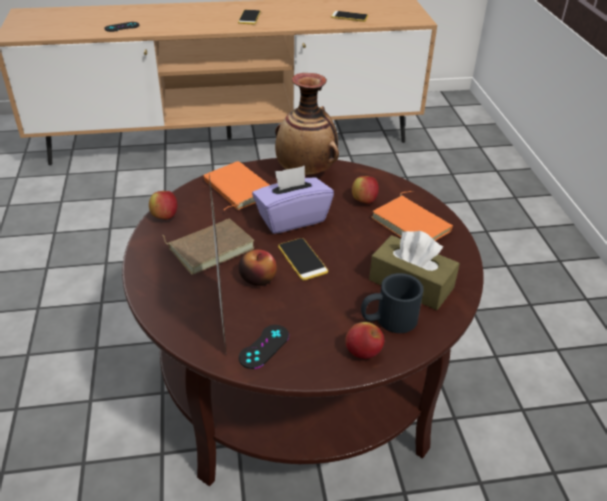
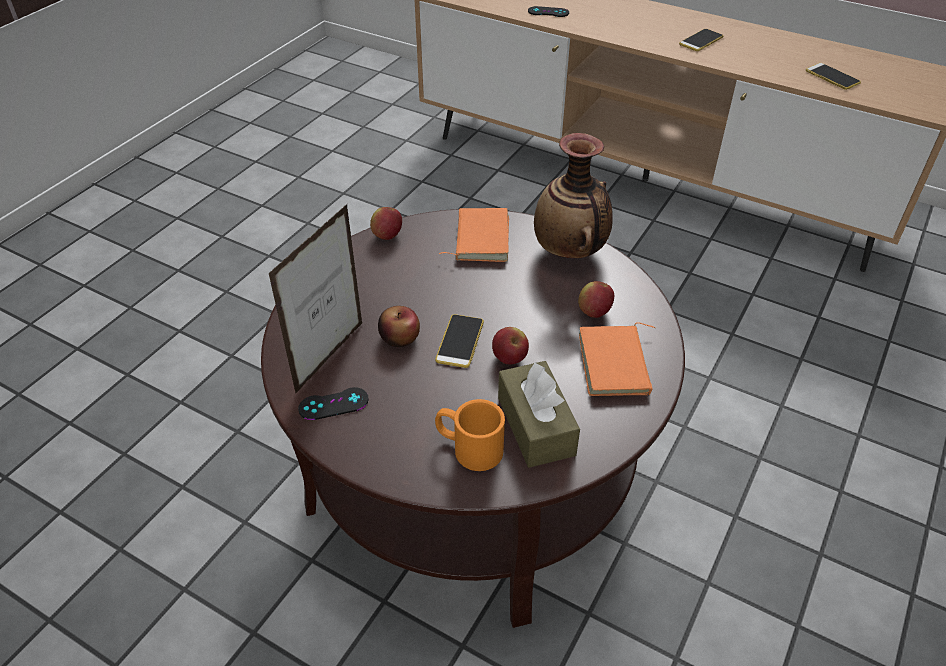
camera: 40 degrees right, 5 degrees up
(210, 247) = (392, 286): brown book -> none
(291, 218) = (498, 294): purple tissue box -> none
(363, 352) = (408, 463): apple -> apple (509, 359)
(388, 320) = (468, 447): black mug -> orange mug

